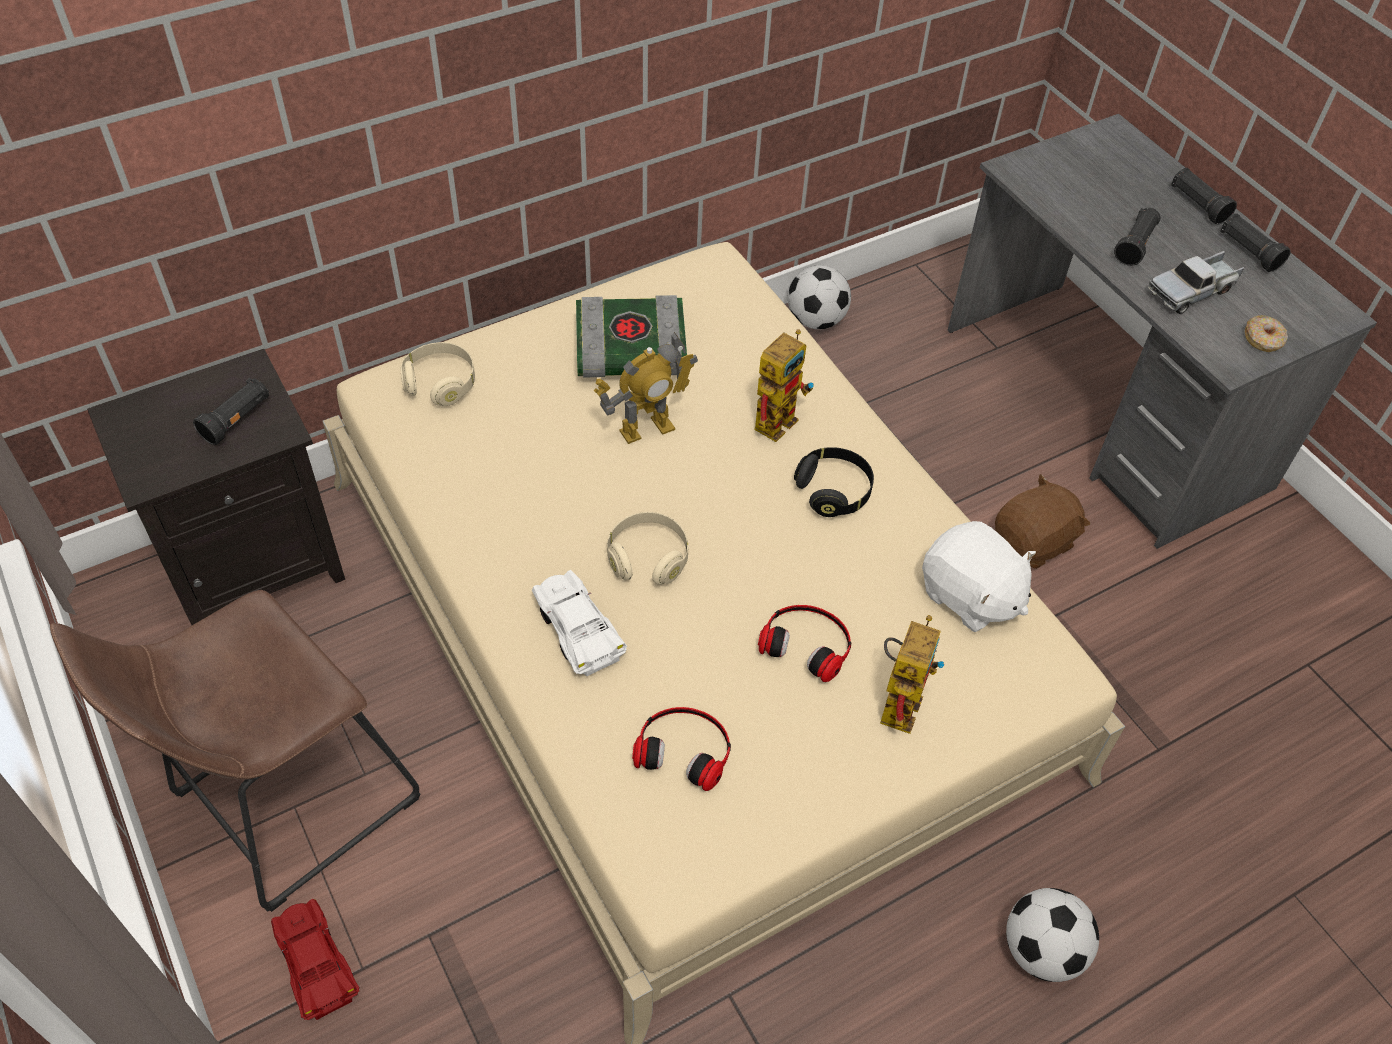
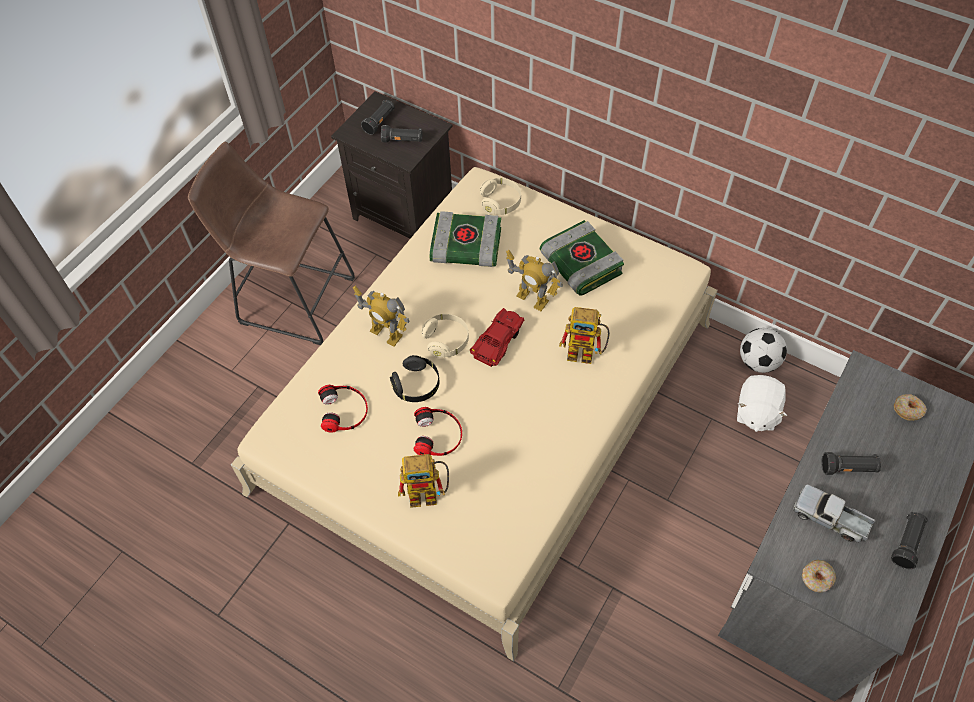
camera: 65 degrees right, 5 degrees up
(316, 962) = (225, 352): red toy car -> red toy car (498, 341)
(490, 461) = (465, 247): none -> book
(577, 629) = (386, 334): white toy car -> toy robot
(833, 491) = (551, 403): black headphones -> black headphones (417, 385)
(970, 596) = (521, 502): white plush toy -> white plush toy (756, 412)
(1034, 542) = (669, 558): brown plush toy -> none
(1041, 950) = (387, 665): football -> none
(1084, 165) = (908, 410): none -> donut
(1197, 205) = (930, 494): black flashlight -> black flashlight (379, 122)

